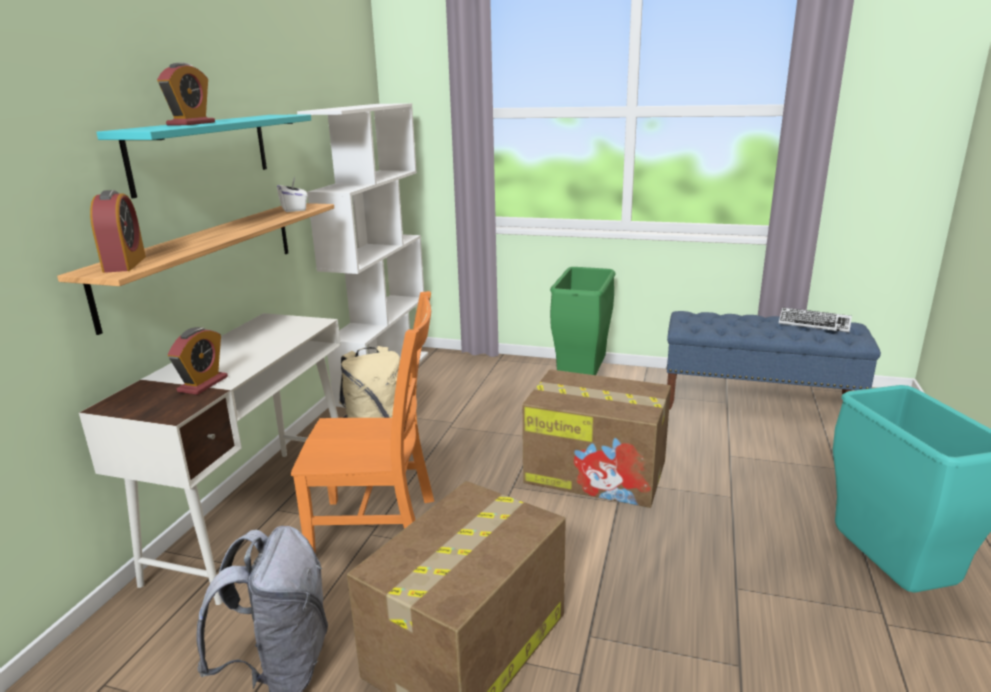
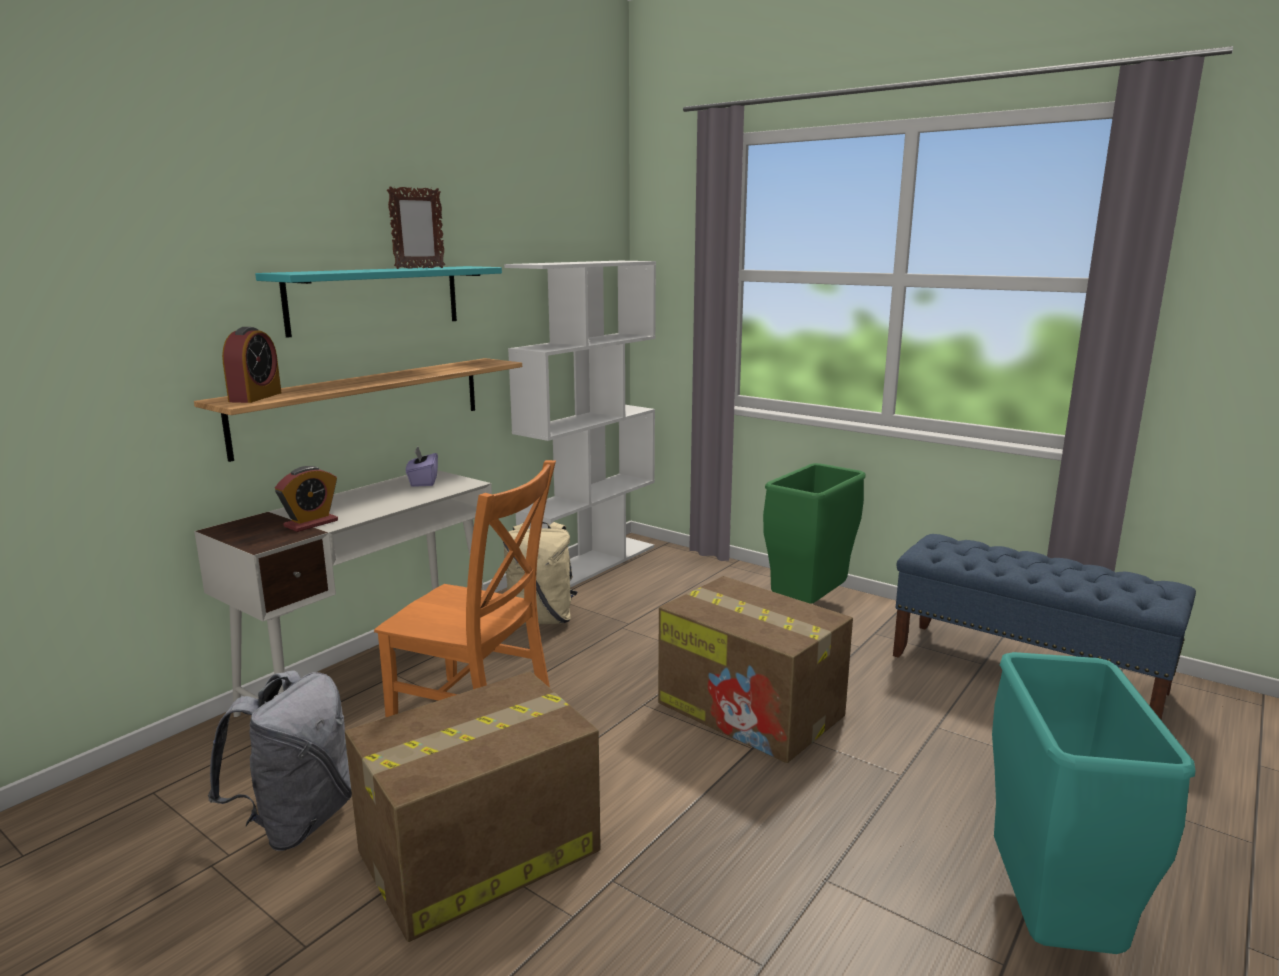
camera: 20 degrees right, 5 degrees down
(191, 124) = (354, 270): alarm clock -> none
(245, 119) = (419, 268): none -> picture frame
(271, 327) = (423, 481): none -> purple tissue box
(294, 209) = (476, 364): white tissue box -> none
(814, 324) = (1109, 575): keyboard -> none

